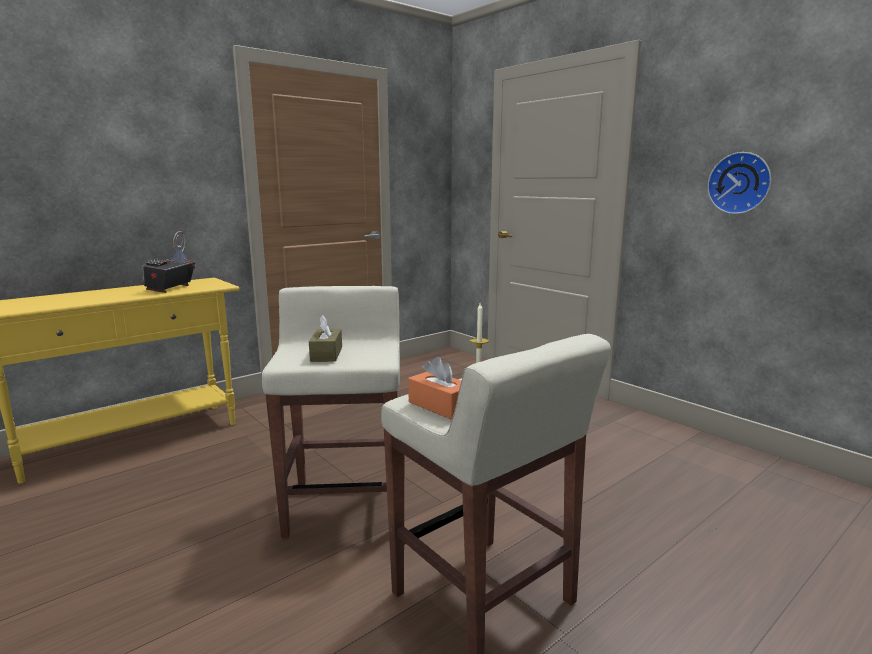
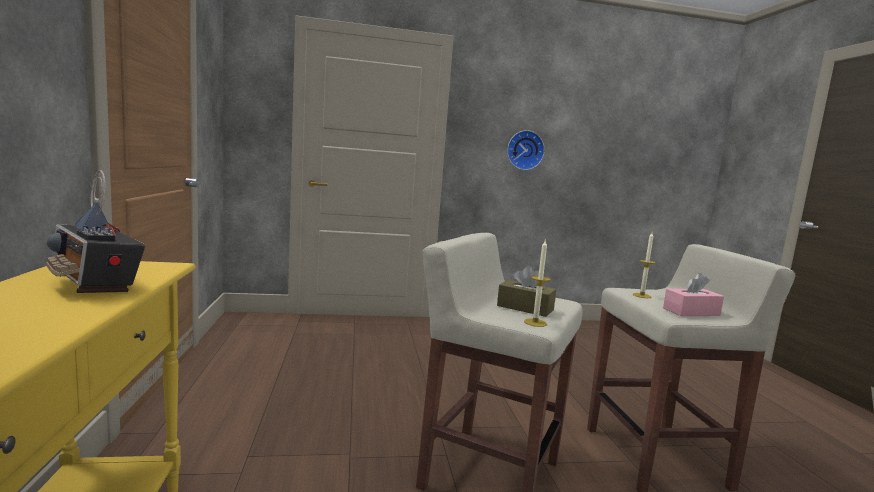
camera: 60 degrees left, 5 degrees down
(288, 361) = (535, 322): none -> candle
(440, 406) = (691, 312): orange tissue box -> pink tissue box

